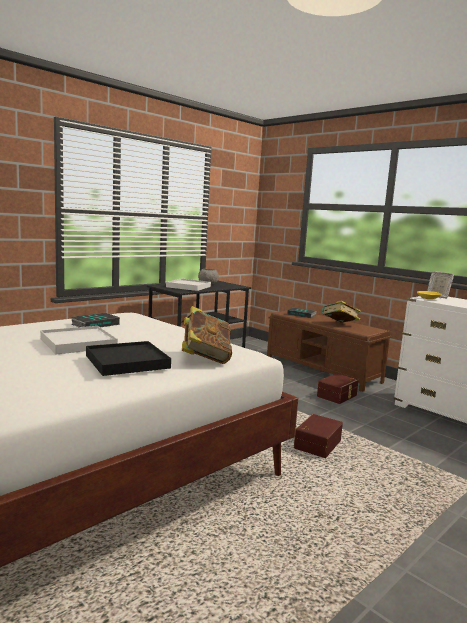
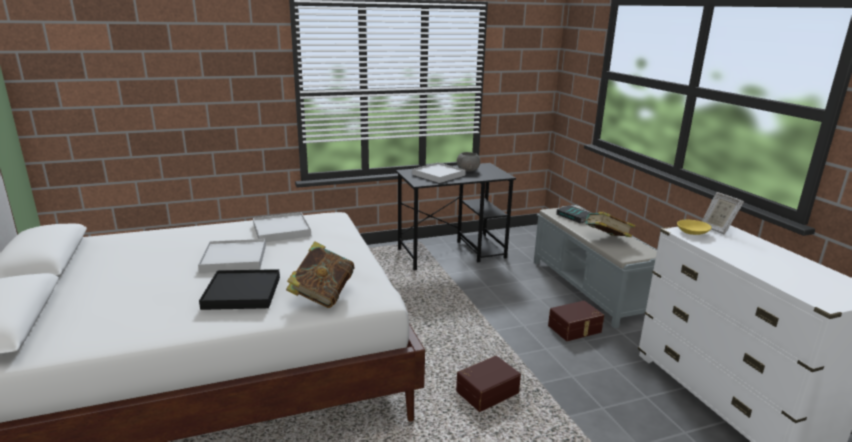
camera: 25 degrees right, 10 degrees up
(95, 324) = (282, 230): book -> white tray
(322, 371) = (590, 288): brown bench -> grey bench

